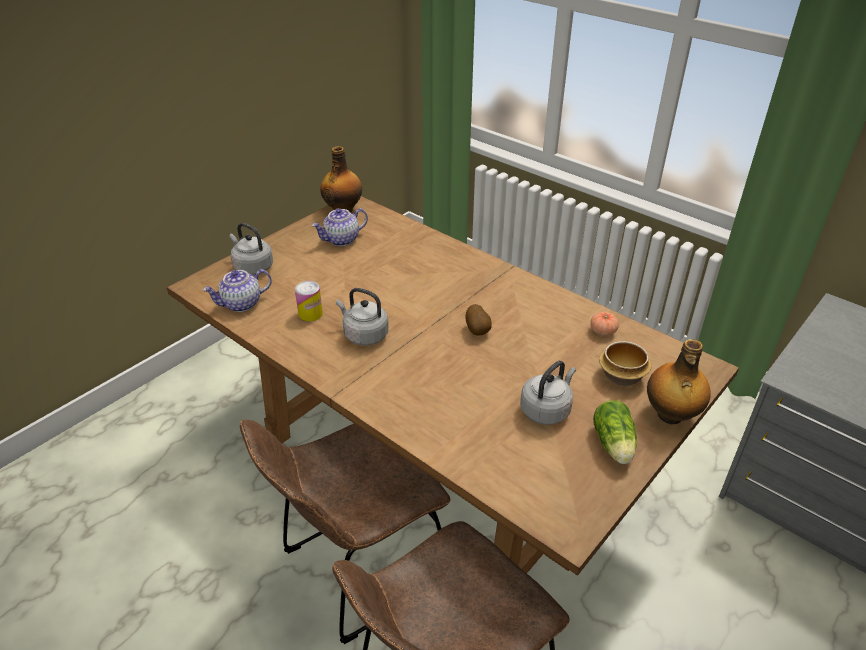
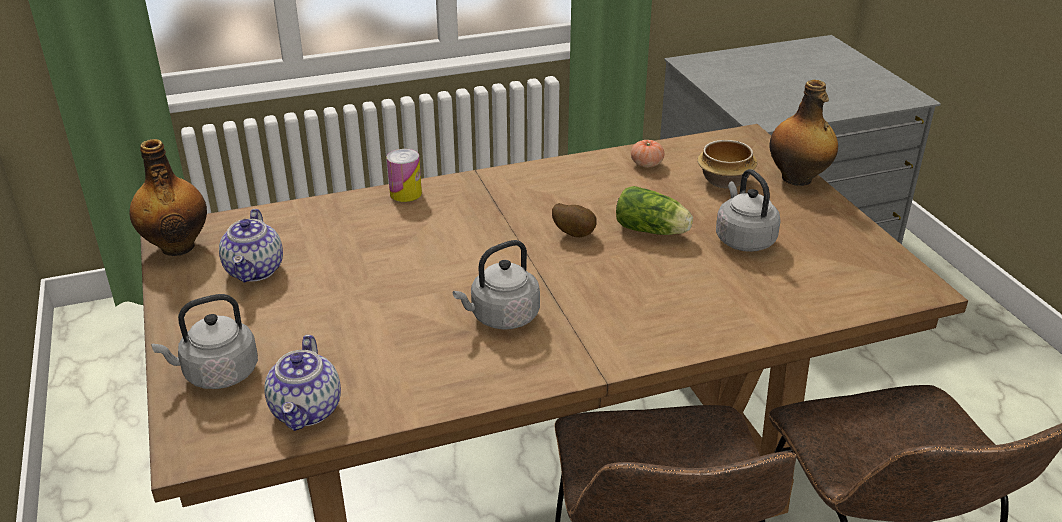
camera: 60 degrees left, 5 degrees down
(310, 314) = (406, 349): can -> can (405, 193)
(614, 445) = (820, 222): lettuce -> lettuce (653, 231)

